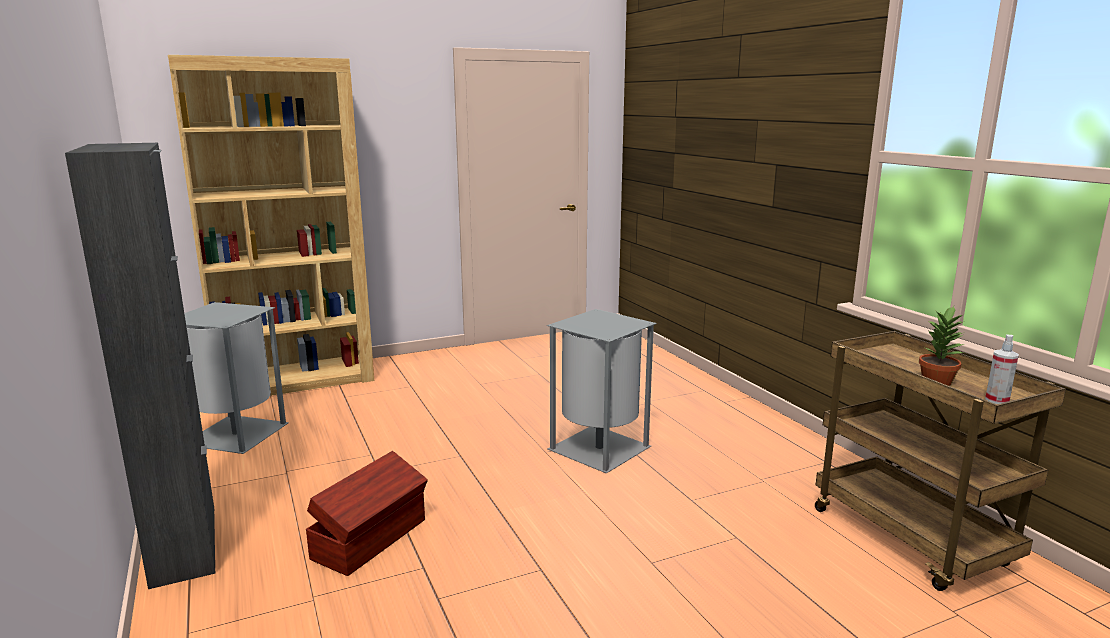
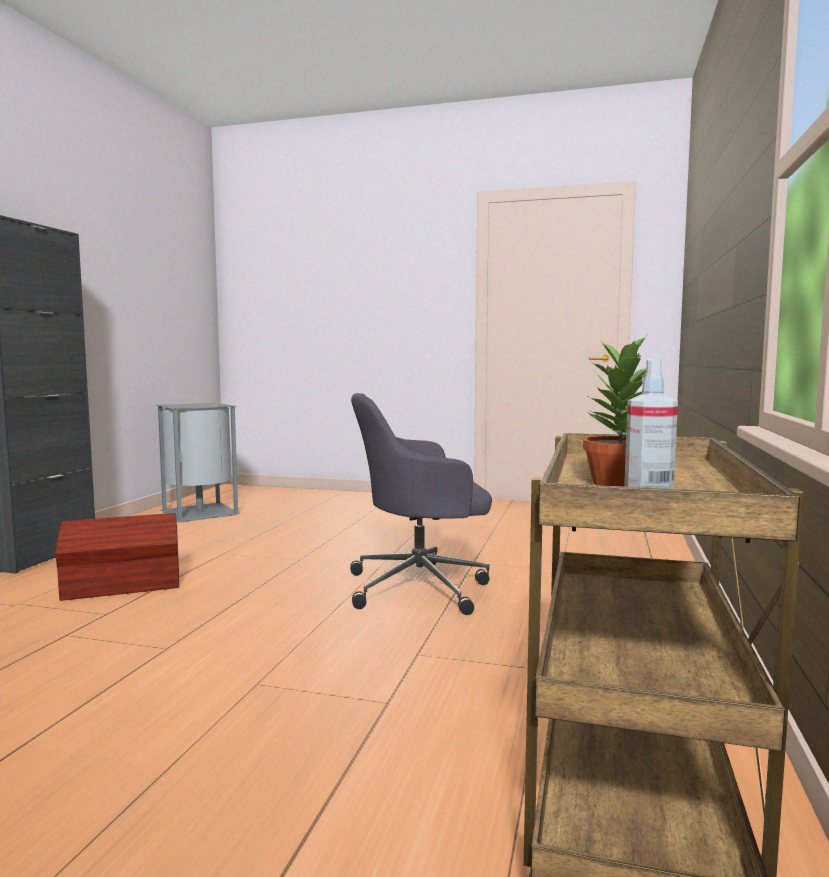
camera: 40 degrees right, 10 degrees down
(296, 381) = (301, 494): brown bookcase -> none
(597, 448) = (421, 587): grey trash can -> grey office chair

